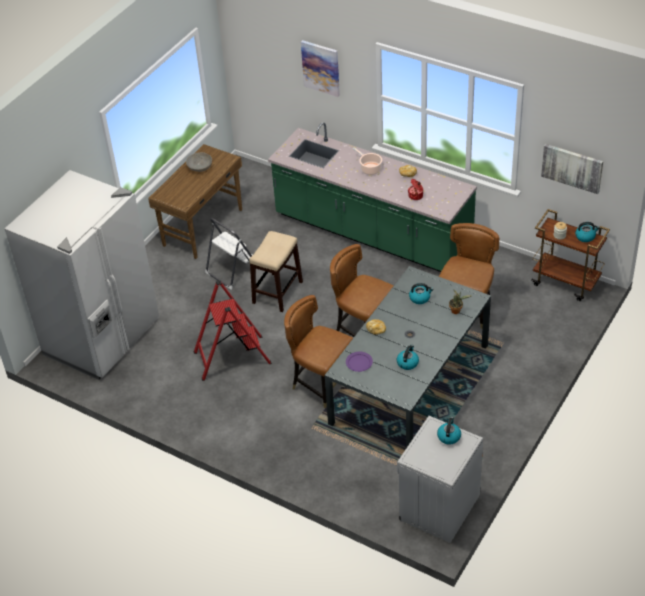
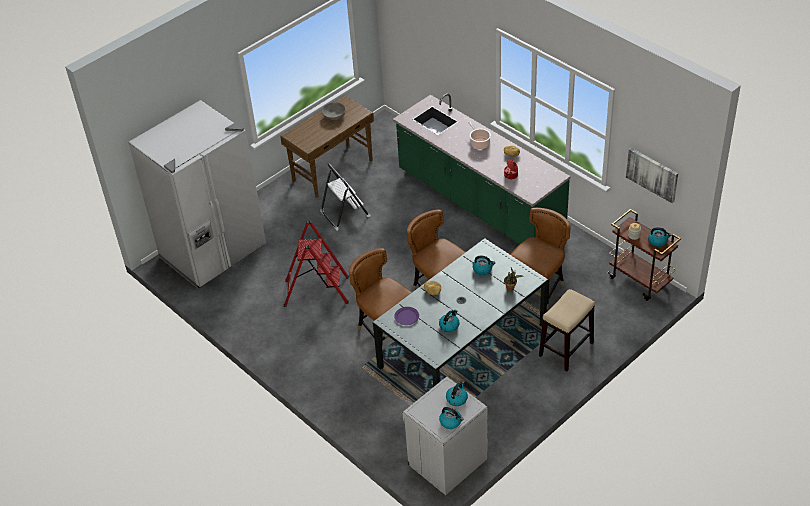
camera: 15 degrees right, 0 degrees up
(277, 292) = (376, 241): stool -> stool (566, 349)
(321, 68) = (453, 43): picture -> none
(452, 462) = (451, 422): none -> kettle

